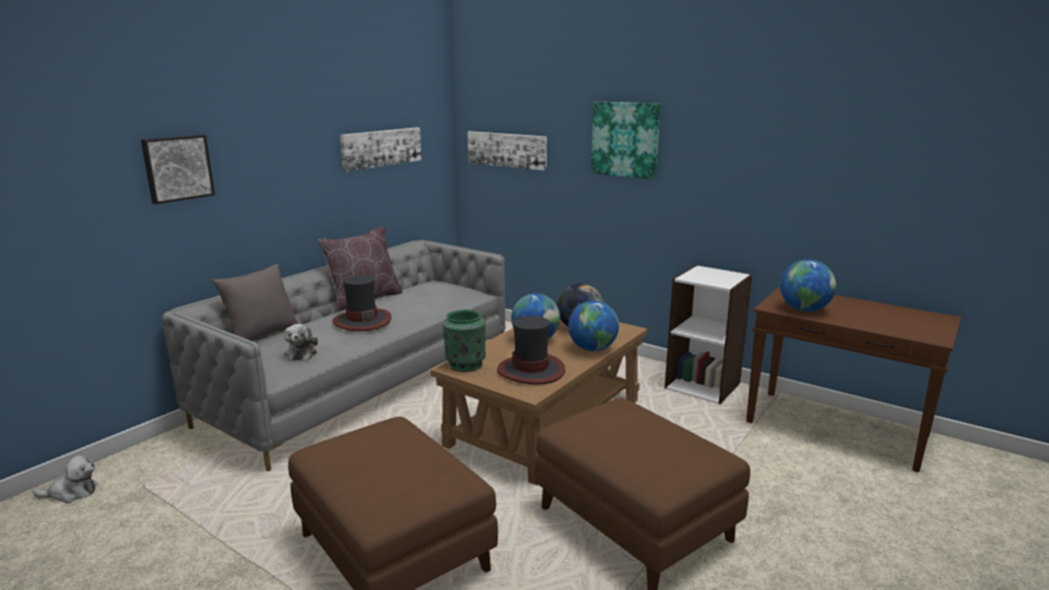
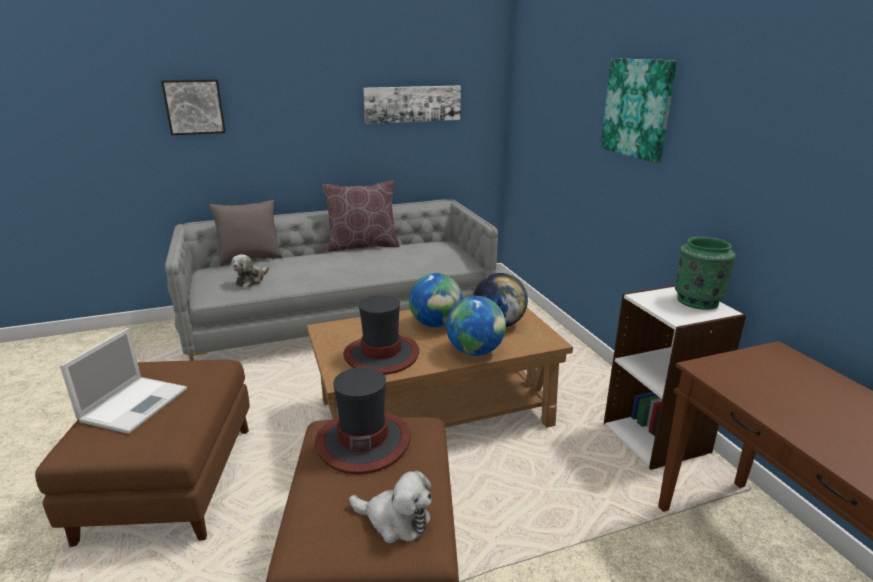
camera: 35 degrees right, 5 degrees up
(72, 493) = (89, 343): plush toy -> plush toy (395, 520)
(362, 321) = (329, 264): hat -> hat (363, 441)
(379, 469) = (135, 403): none -> laptop
(465, 364) = (339, 329): green vase -> green vase (697, 300)
(507, 150) = (542, 114): picture -> none
(804, 310) = (753, 388): globe -> none

